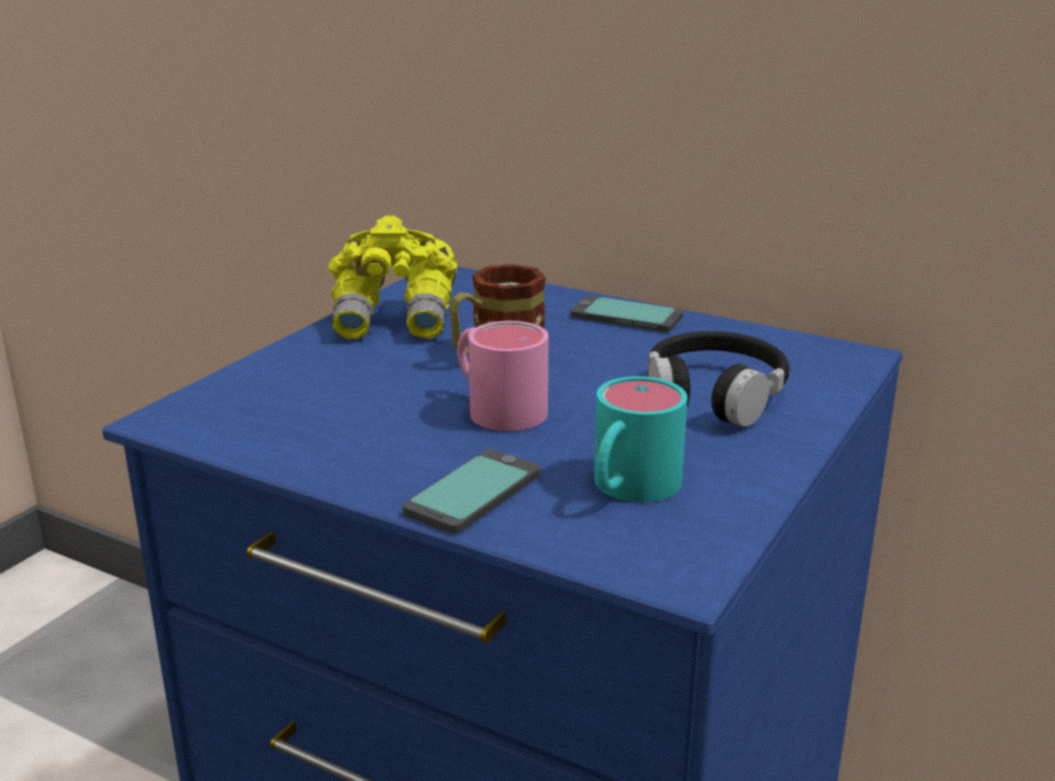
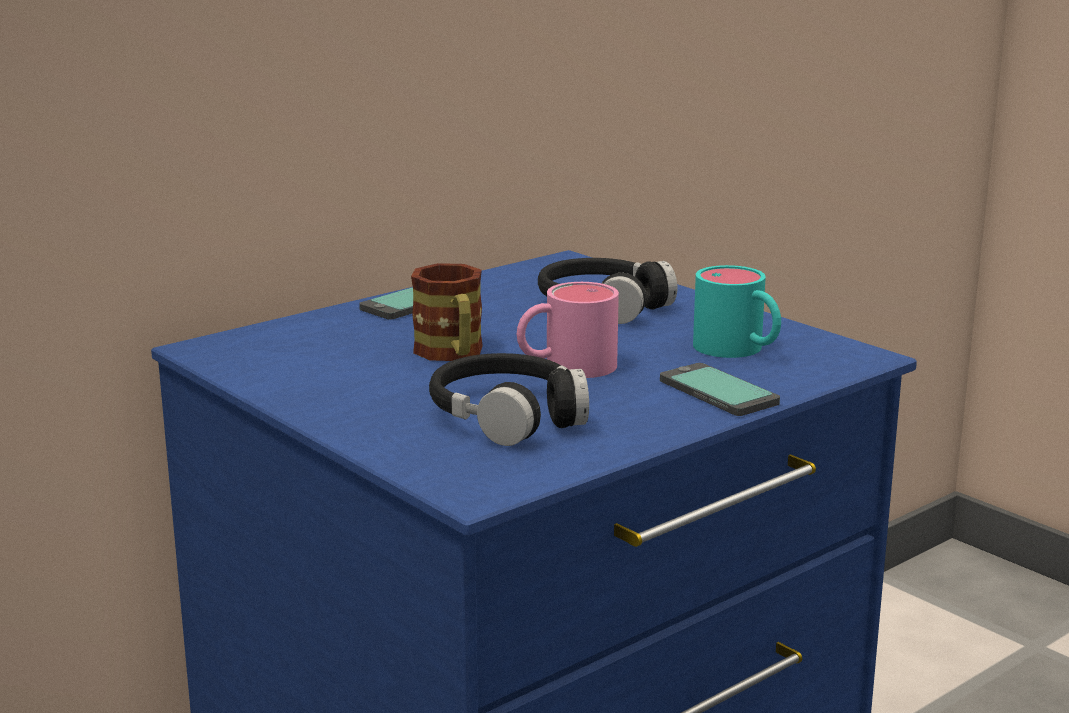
camera: 70 degrees left, 5 degrees down
(344, 403) = (508, 416): none -> black headphones
(396, 319) = (313, 379): yellow binoculars -> none

